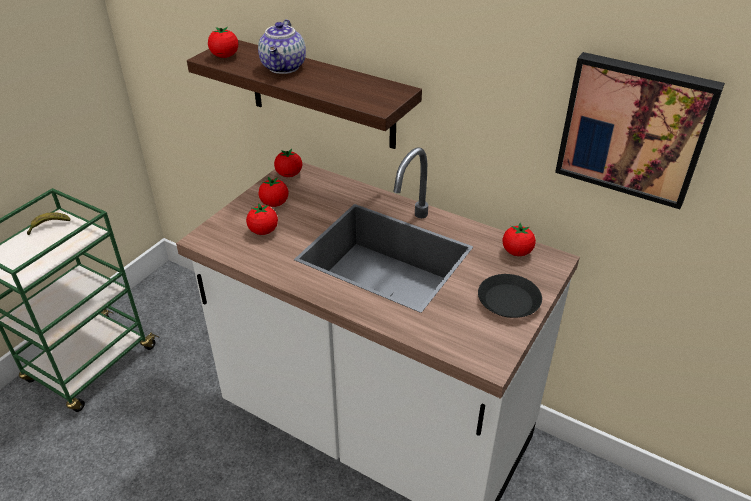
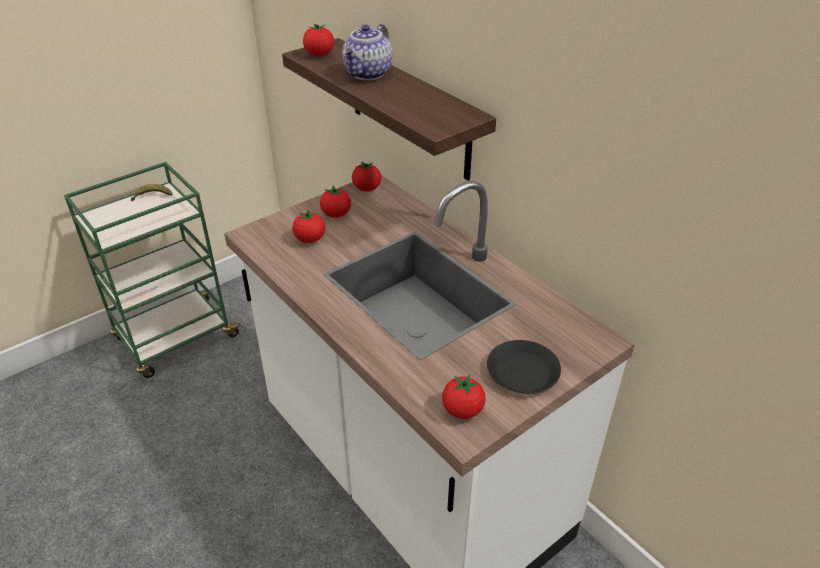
camera: 20 degrees right, 0 degrees up
(517, 252) = (562, 321): tomato -> tomato (462, 410)
(634, 128) = (706, 201): picture -> none

